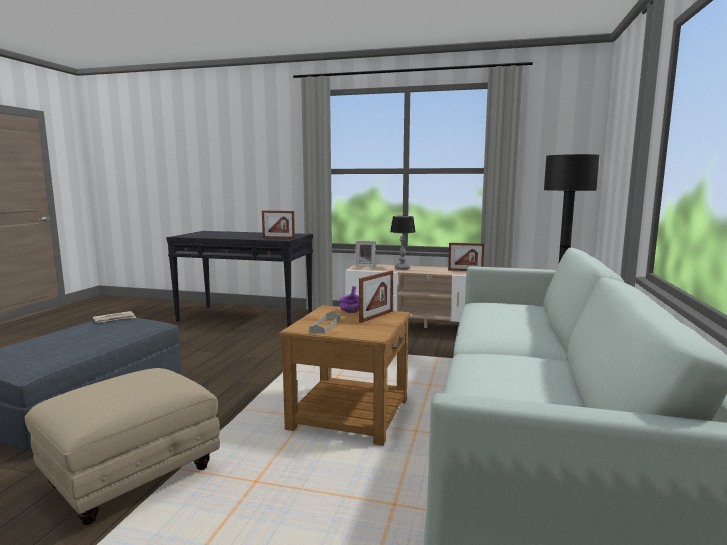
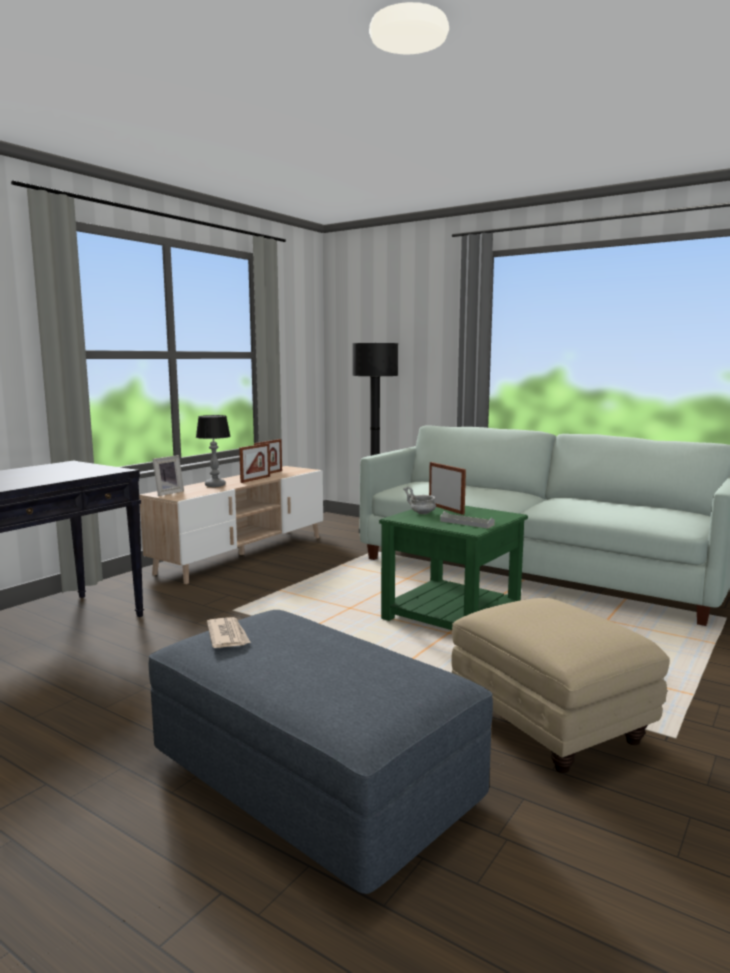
camera: 70 degrees left, 0 degrees up
(278, 238) = (94, 471): picture frame -> picture frame (255, 479)
(350, 414) = (451, 615): brown side table -> green side table
(351, 312) = (421, 513): purple bowl -> grey bowl

